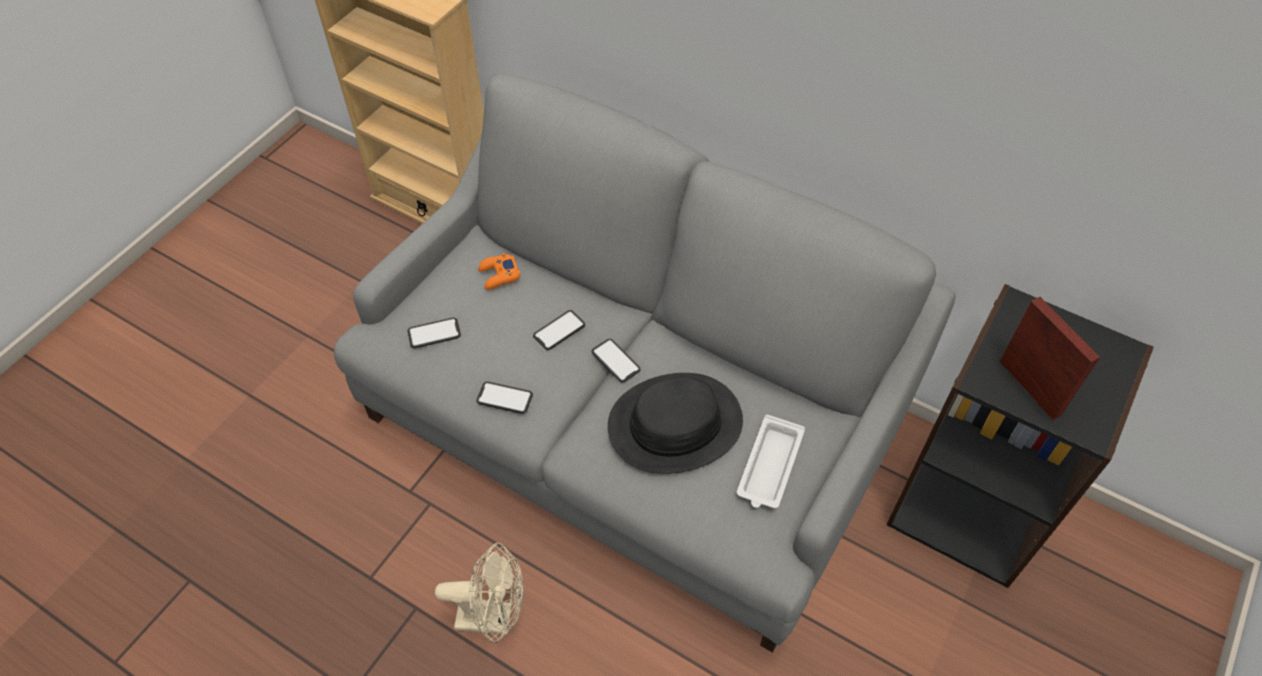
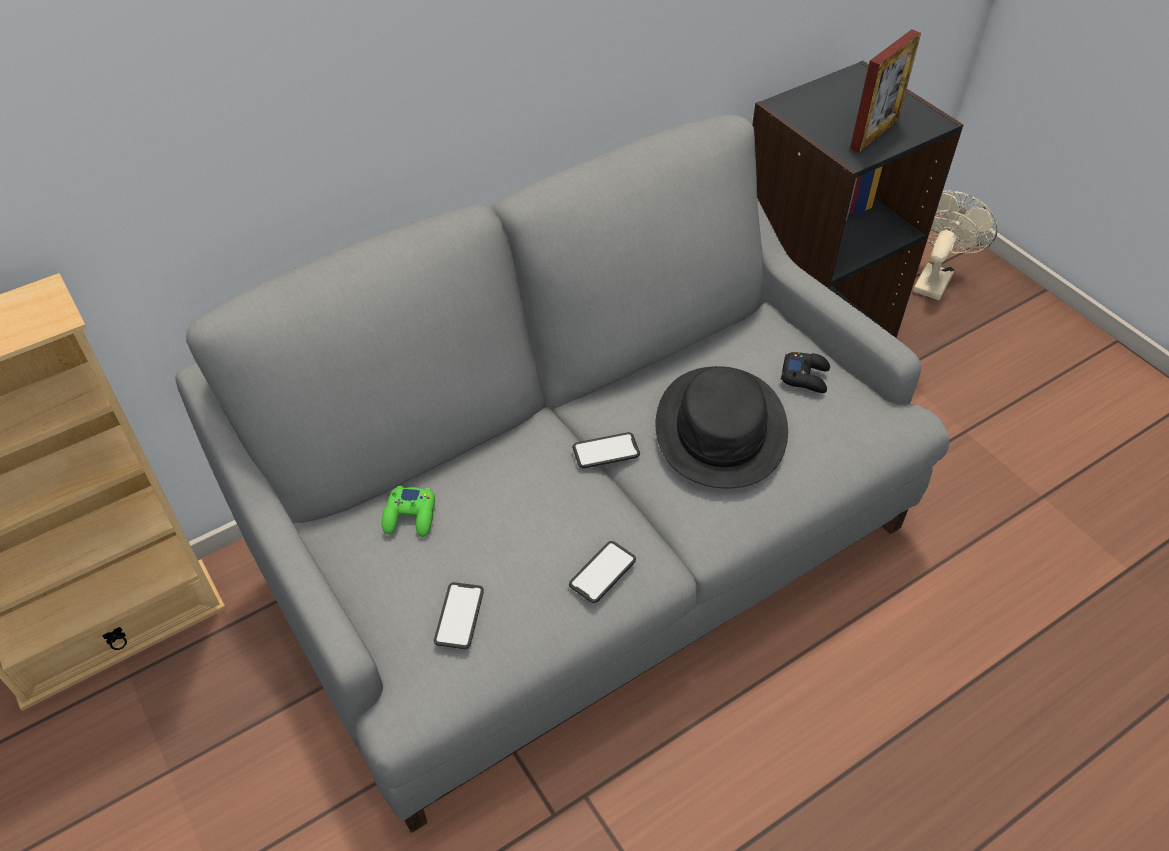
camera: 65 degrees left, 5 degrees down
(493, 617) = (771, 772): beige fan -> beige fan (934, 278)
(499, 275) = (410, 516): orange game controller -> green game controller
(559, 330) = (535, 485): phone -> none
(769, 466) = (805, 376): white tray -> black game controller
(1029, 387) = (874, 134): picture frame -> picture frame turned 135 degrees clockwise

